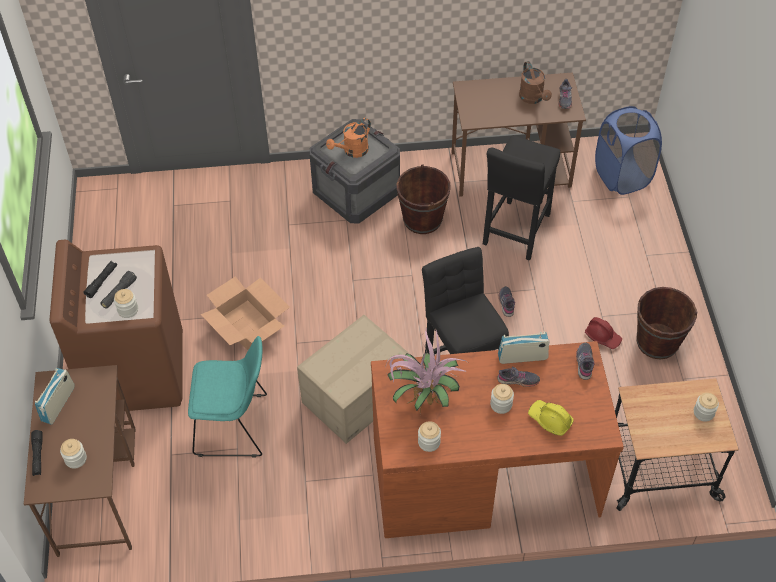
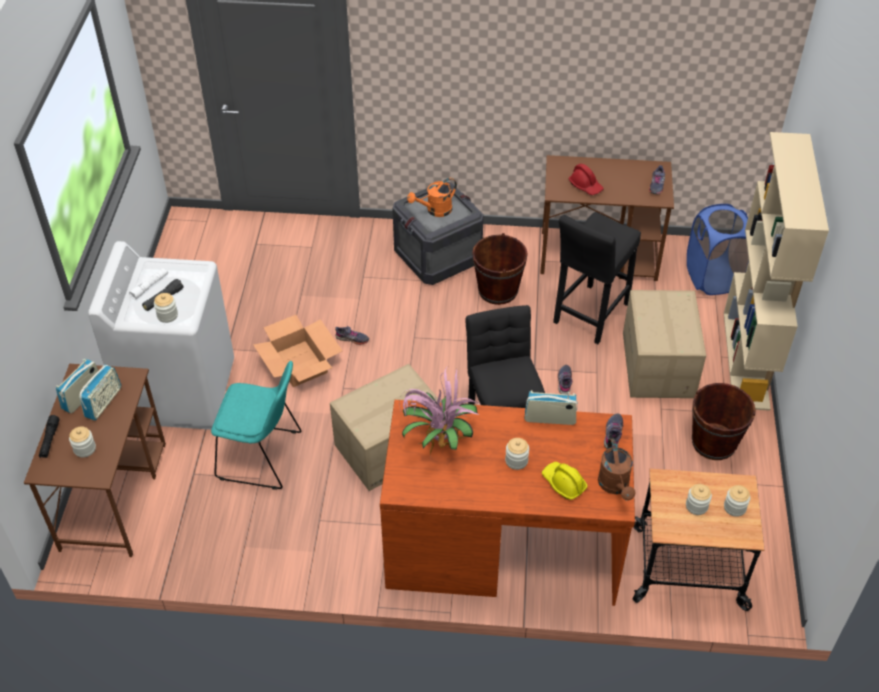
camera: 10 degrees right, 5 degrees down
(81, 407) = (103, 402): none -> radio
(102, 281) = (150, 286): black flashlight -> white flashlight
(135, 371) = (179, 391): brown washing machine -> white washing machine
(429, 442) = (433, 485): jar -> jar (696, 506)
(518, 380) = (540, 440): grey shoe -> grey shoe (352, 339)
(533, 98) = (624, 181): brown watering can -> brown watering can (615, 486)
(591, 273) = (659, 365): none -> cardboard box
(603, 337) = (657, 429): red hard hat -> red hard hat (585, 186)
(670, 255) = (746, 360): none -> beige bookcase

